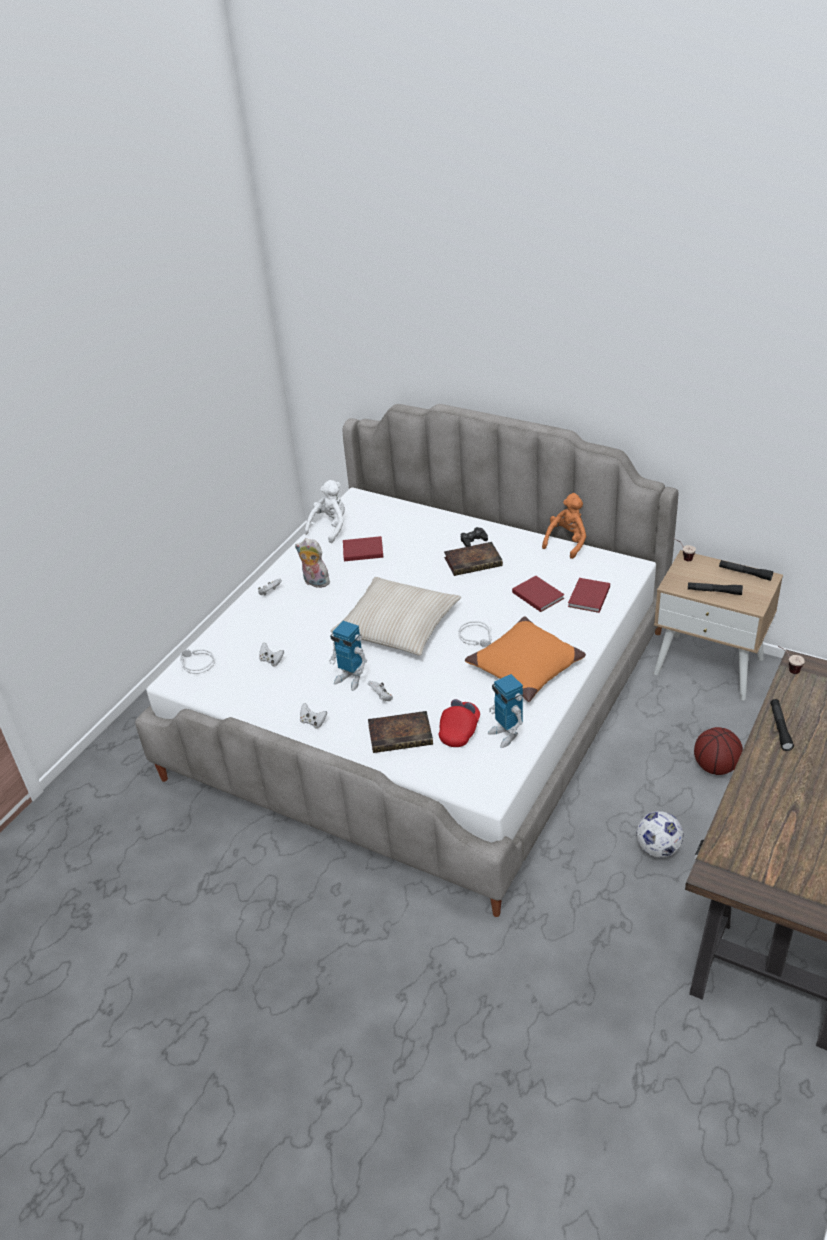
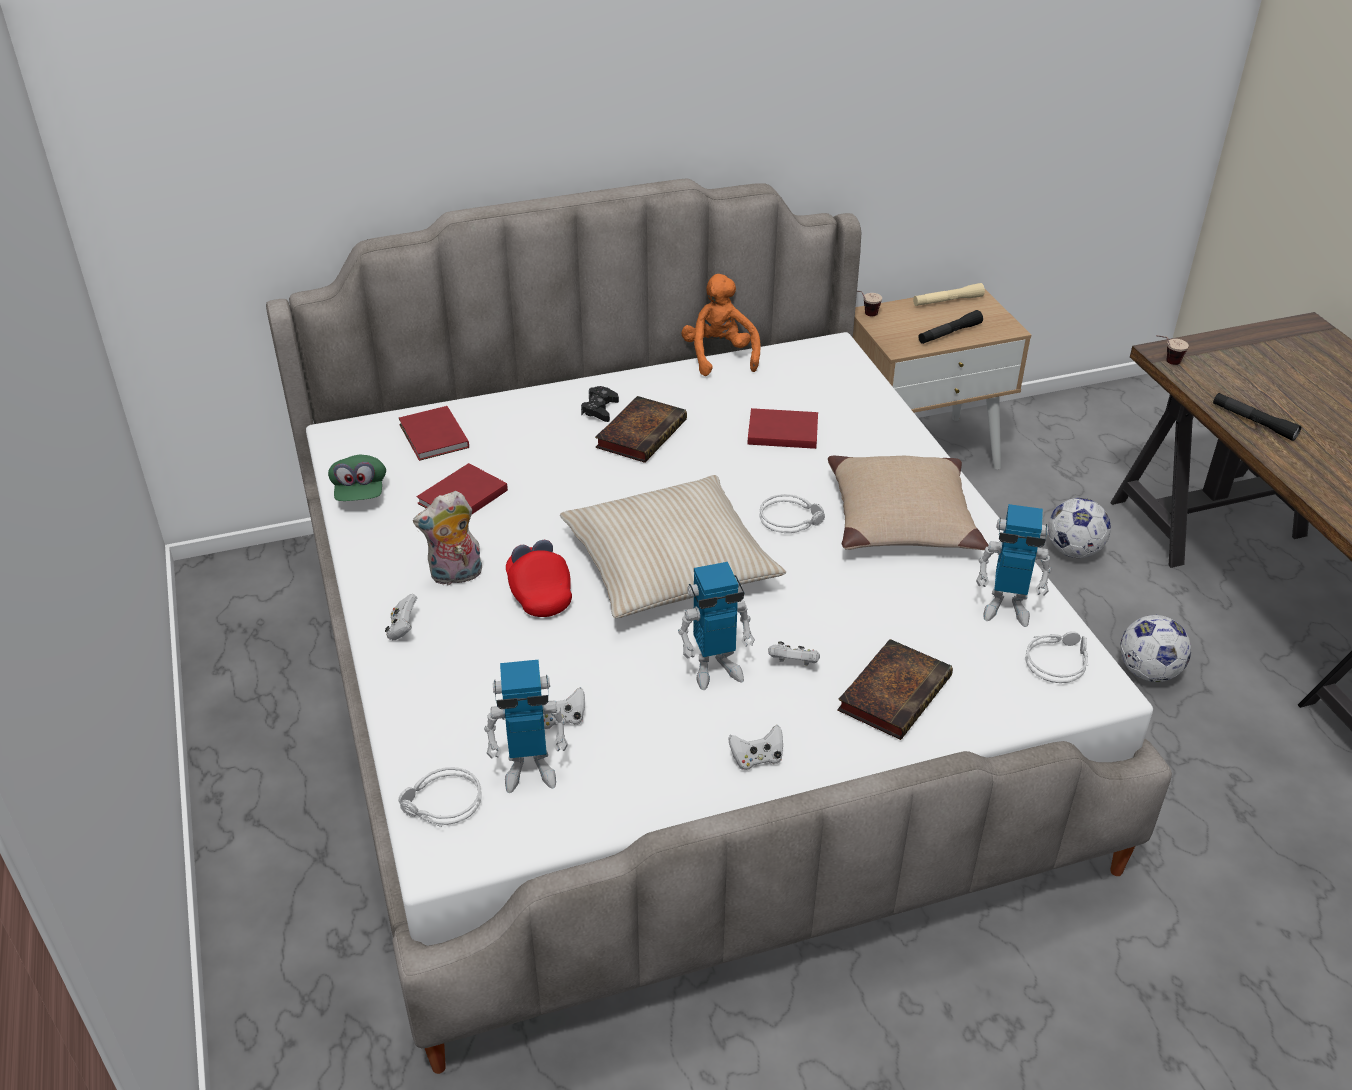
camera: 50 degrees left, 0 degrees up
(237, 672) = (529, 770): none -> toy robot
(330, 527) = (360, 492): white plush toy -> green cap
(460, 731) = (951, 639): red cap -> red cap (539, 593)
(490, 770) = (1056, 660): none -> grey headphones
(526, 667) = (903, 519): orange pillow -> beige pillow
(588, 597) = (841, 404): red book -> red book (433, 437)
(716, 767) = (1073, 551): basketball -> football
(745, 573) = (947, 301): black flashlight -> beige flashlight

